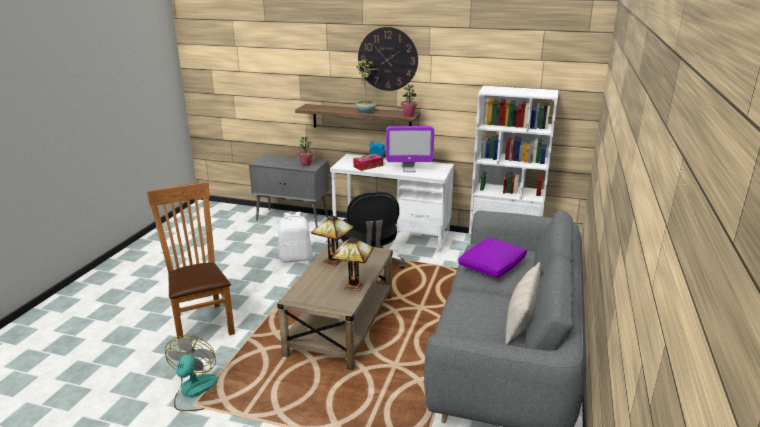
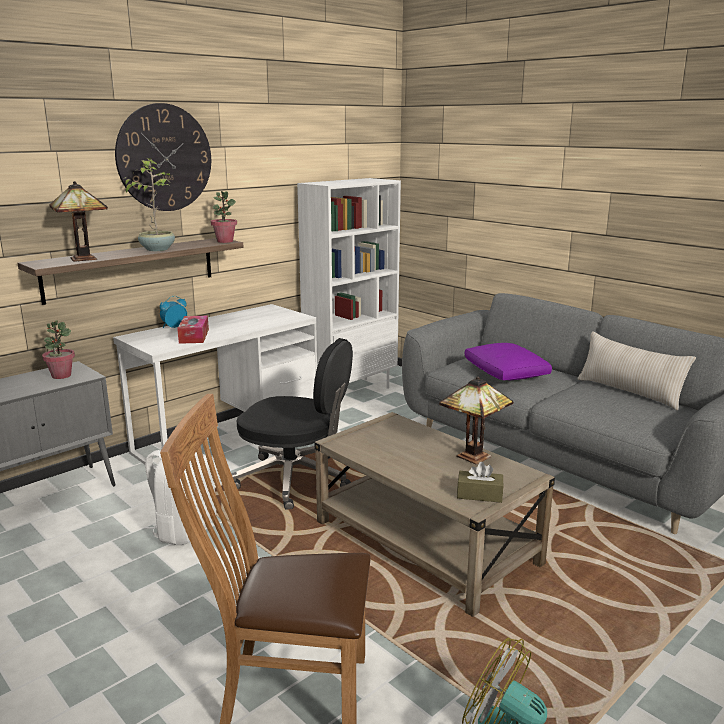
camera: 60 degrees left, 5 degrees down
(307, 297) = (479, 494): none -> brown tissue box
(335, 261) = (385, 452): table lamp -> table lamp (85, 258)
(409, 170) = (251, 323): monitor -> none

